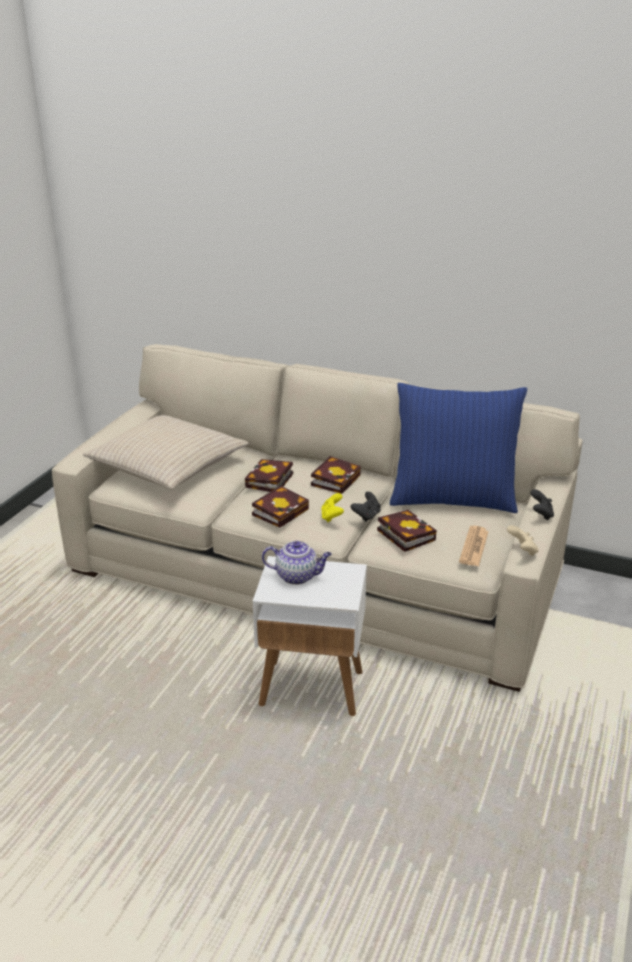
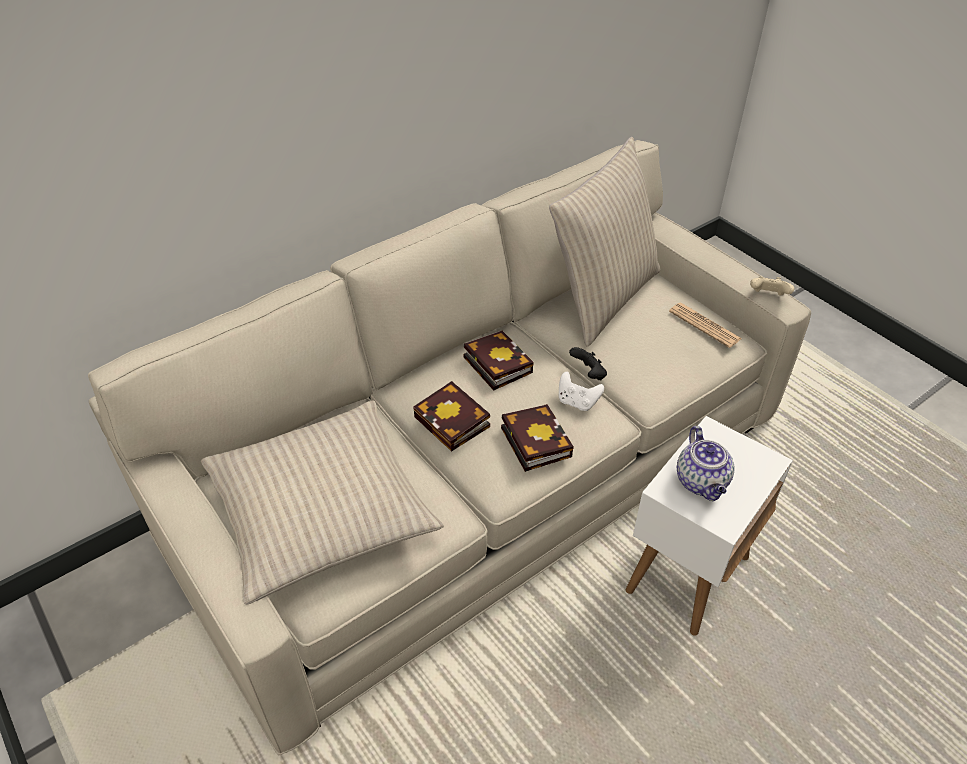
camera: 60 degrees left, 15 degrees up
(297, 576) = (702, 482): teapot -> teapot turned 135 degrees clockwise
(332, 517) = (577, 402): yellow game controller -> white game controller
(403, 534) = (650, 362): book -> none
(452, 498) = (602, 297): blue pillow -> beige pillow
(541, 514) = (709, 255): black game controller -> none

